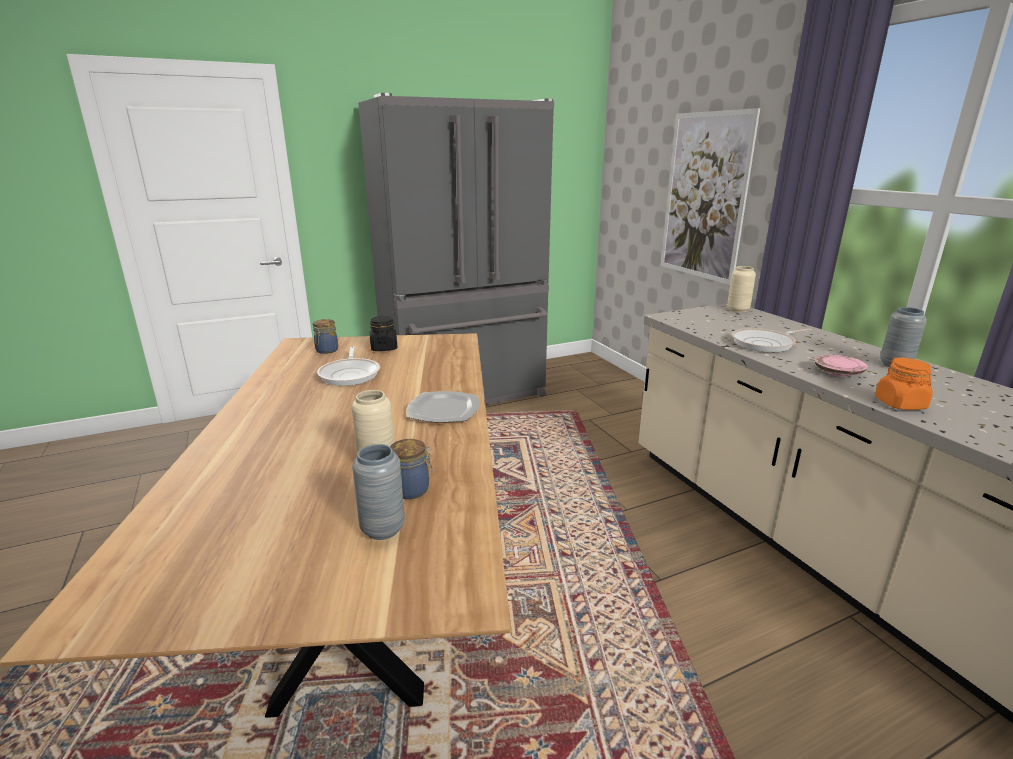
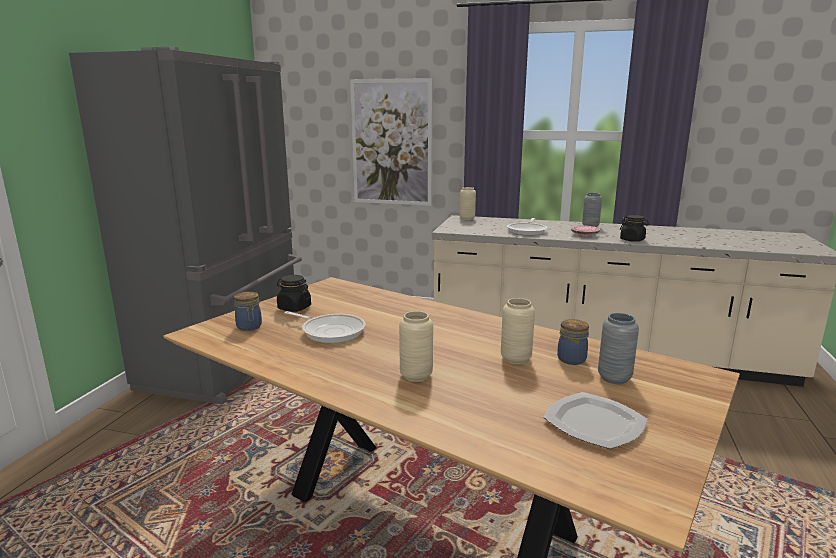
camera: 50 degrees left, 5 degrees down
(290, 432) = (416, 376): none -> beige vase
(444, 409) = (461, 321): plate -> plate (594, 422)
(900, 404) = (632, 240): orange jar -> black jar

